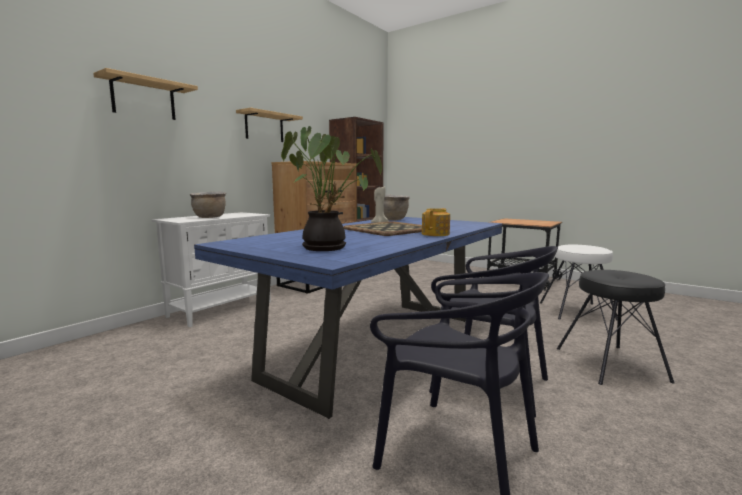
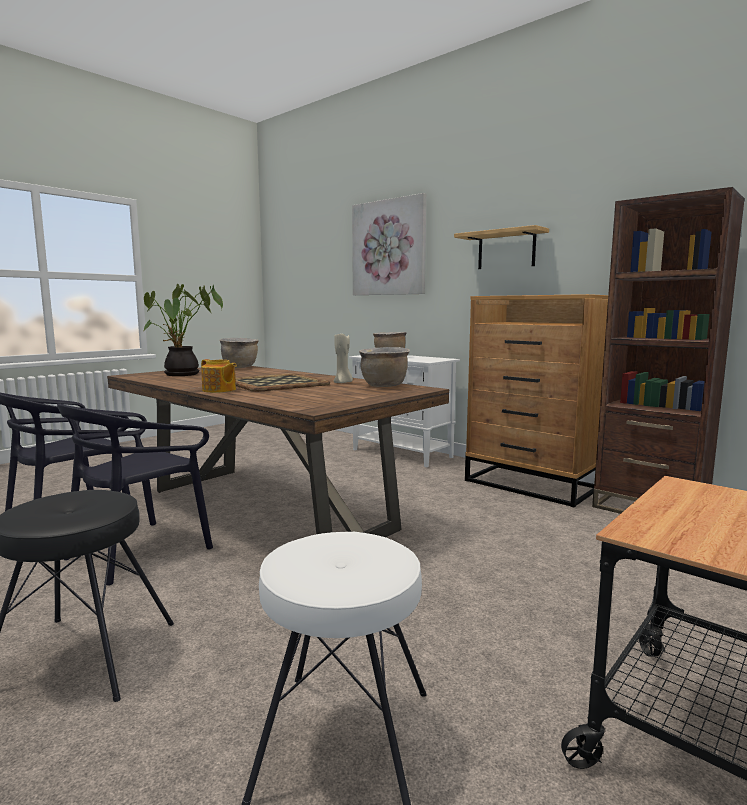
camera: 95 degrees right, 0 degrees up
(143, 99) = (388, 248): shelf -> picture
(247, 240) = (240, 367): none -> brown cooking pot
(377, 347) = (266, 509): blue dining table -> brown dining table

